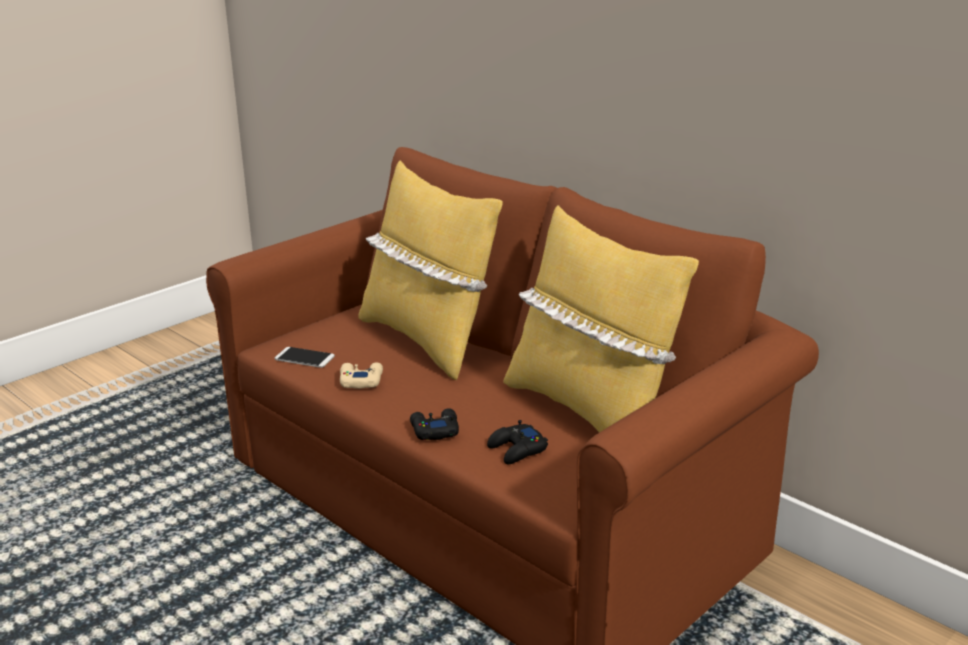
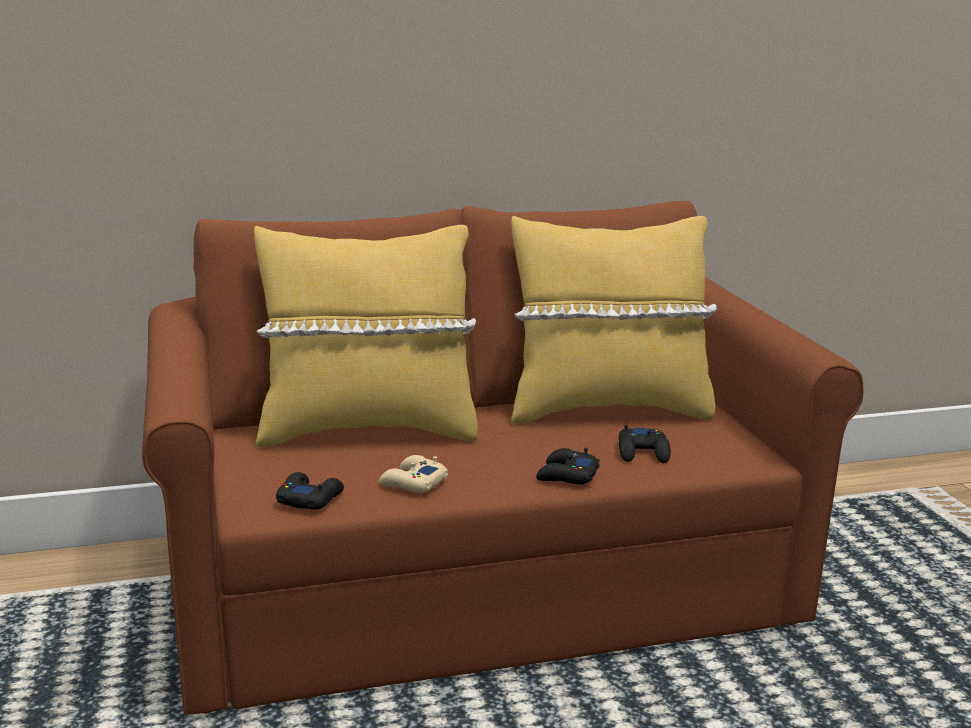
camera: 60 degrees left, 5 degrees down
(304, 358) = (309, 499): phone -> black game controller

